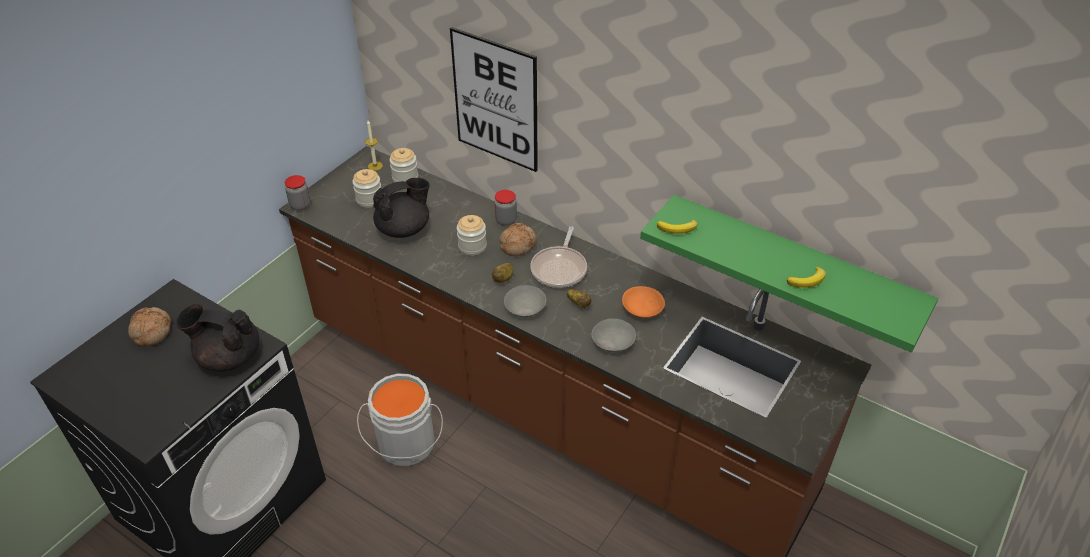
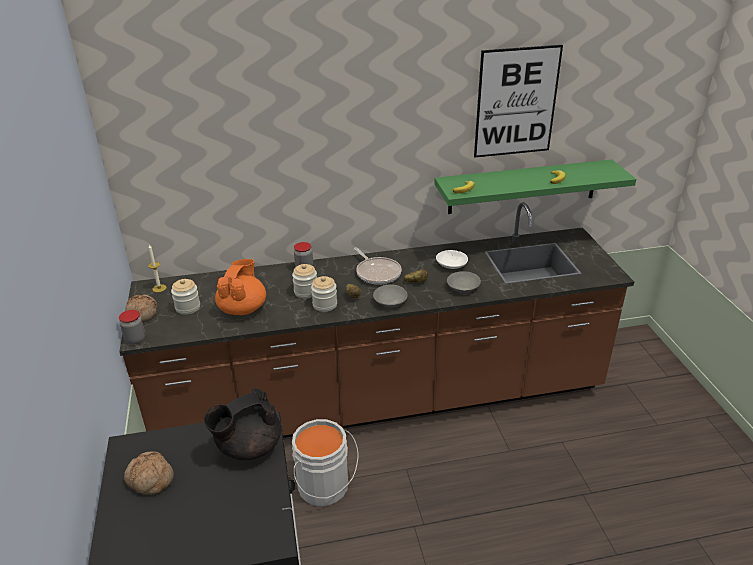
camera: 45 degrees left, 10 degrees down
(404, 229) = (243, 308): black teapot -> orange teapot
(405, 178) = (195, 283): jar -> jar (325, 305)
(495, 100) = (271, 172): picture -> picture (516, 102)
(517, 244) = (332, 276): bread -> bread (141, 314)
(643, 308) = (452, 264): orange bowl -> white bowl

